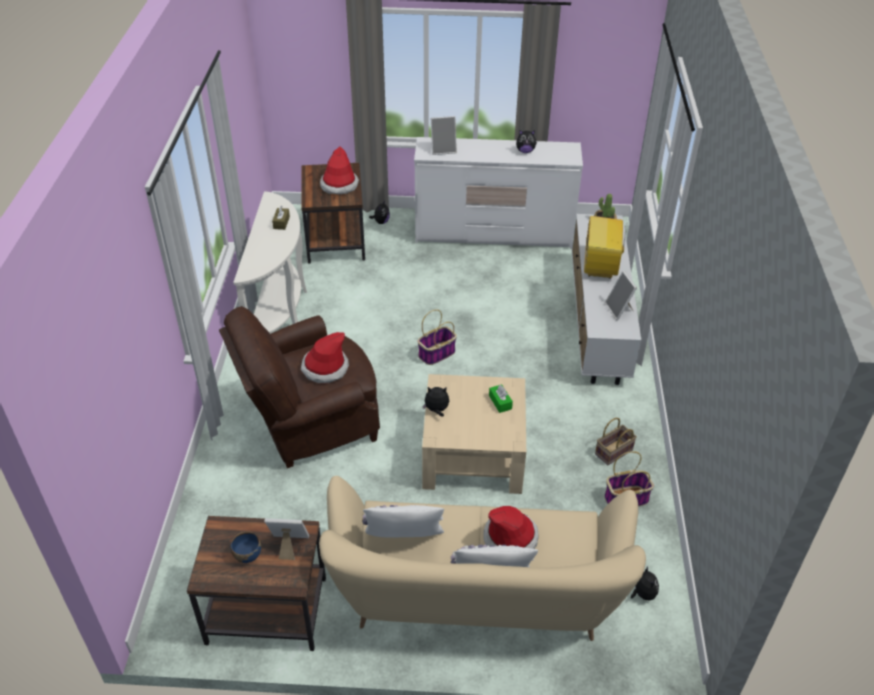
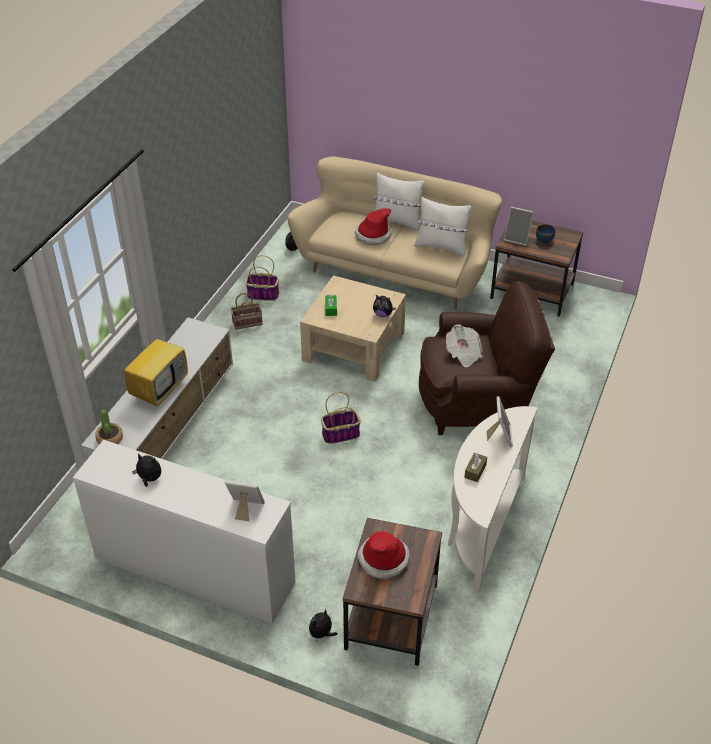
camera: 160 degrees left, 0 degrees up
(325, 368) = (463, 354): hat -> newspaper
(619, 310) = (182, 344): picture frame -> picture frame (500, 436)

